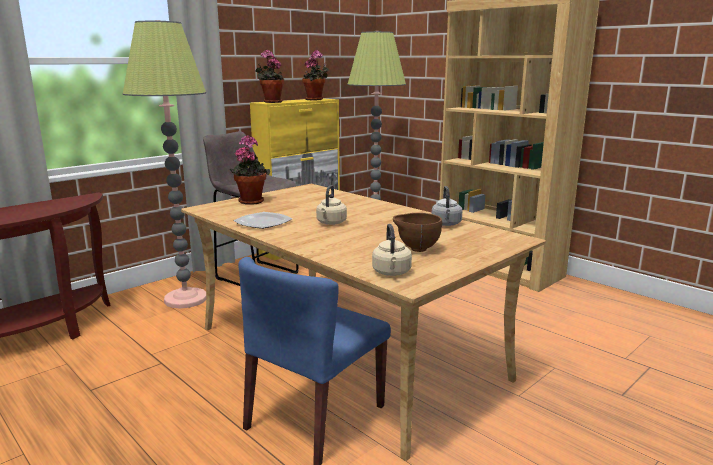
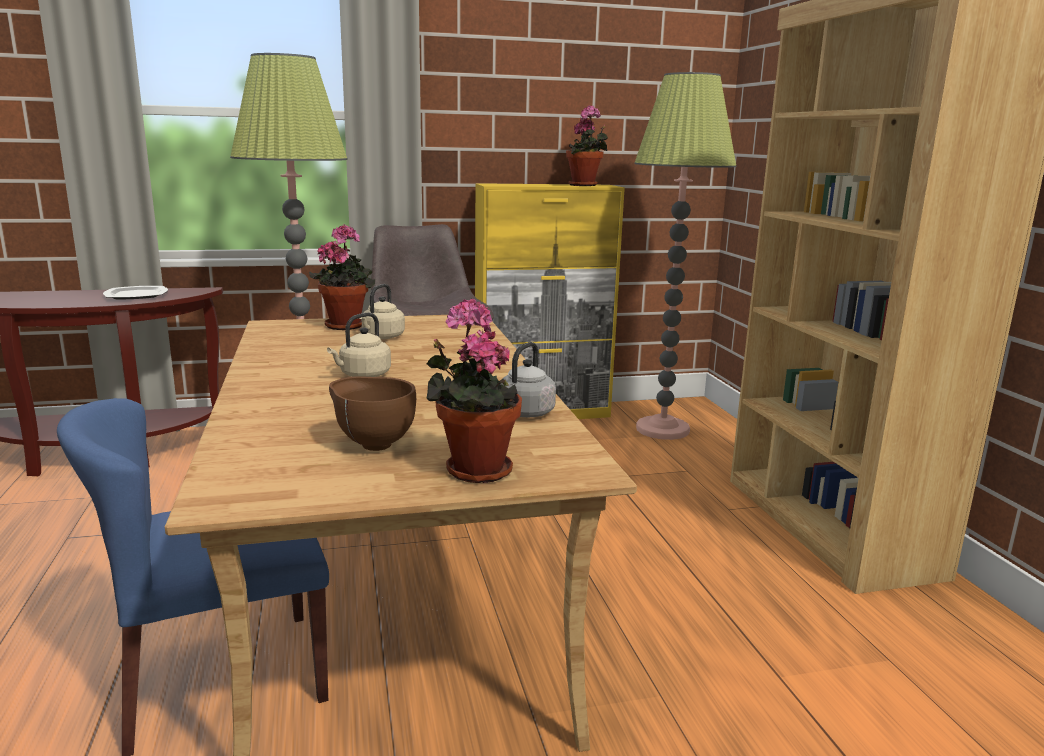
camera: 30 degrees right, 0 degrees up
(264, 222) = (285, 357): plate -> plate (137, 295)
(271, 102) = (502, 184): potted plant -> potted plant (473, 469)
(391, 273) = (242, 473): beige kettle -> beige kettle (381, 337)

